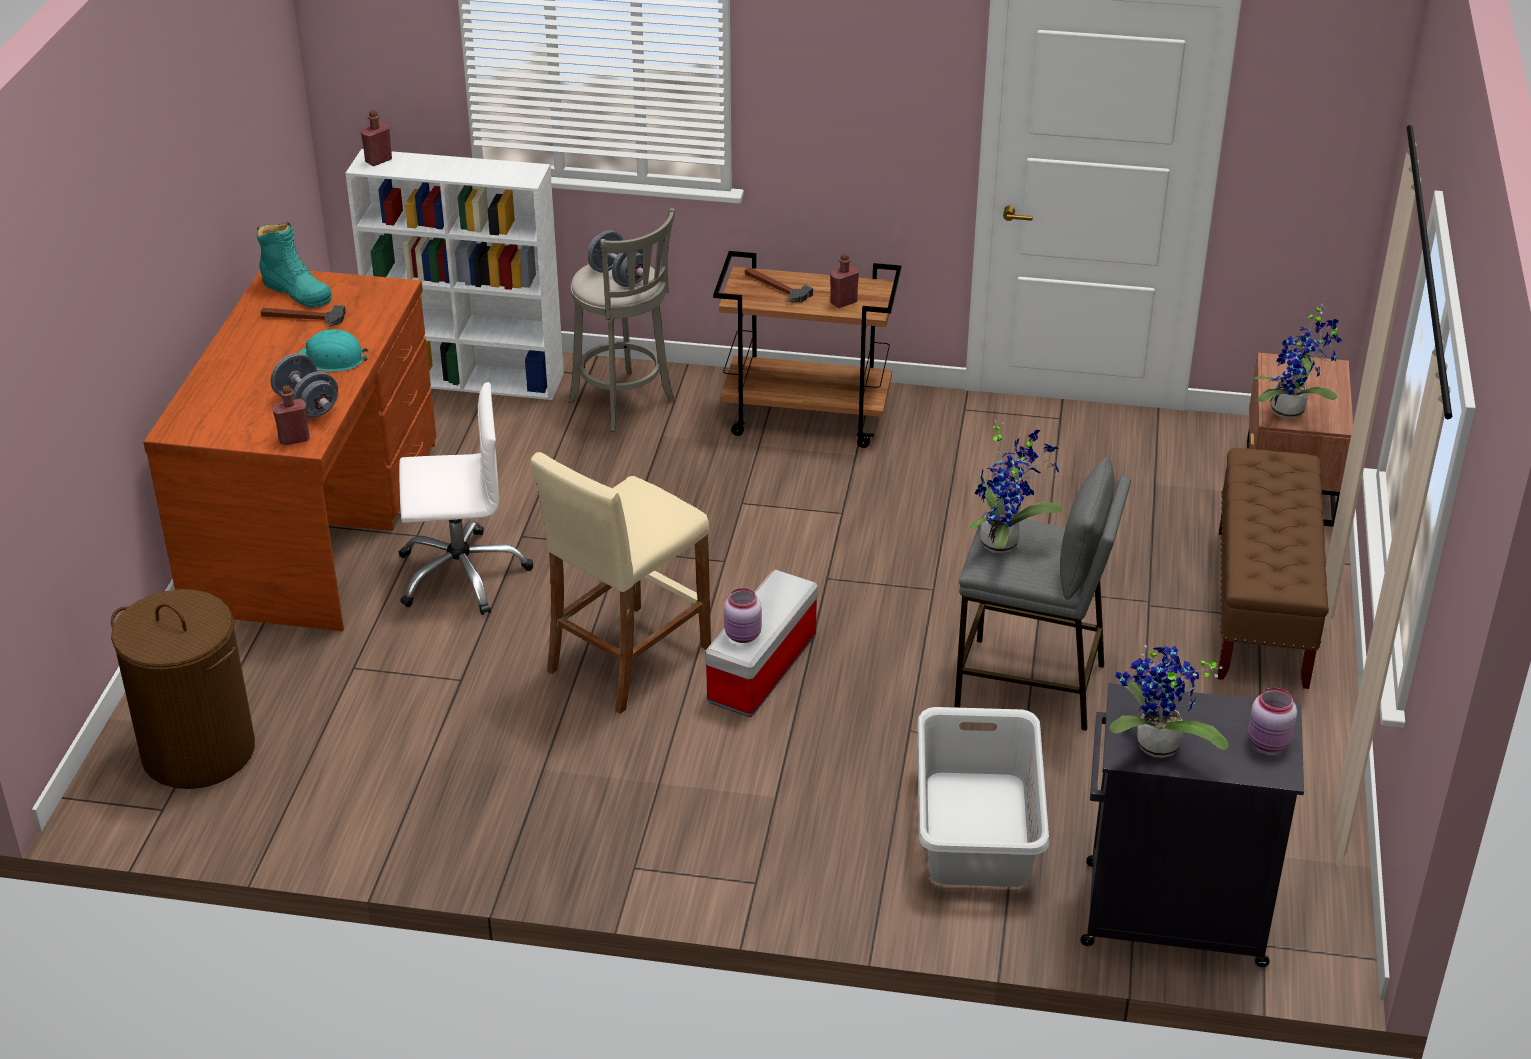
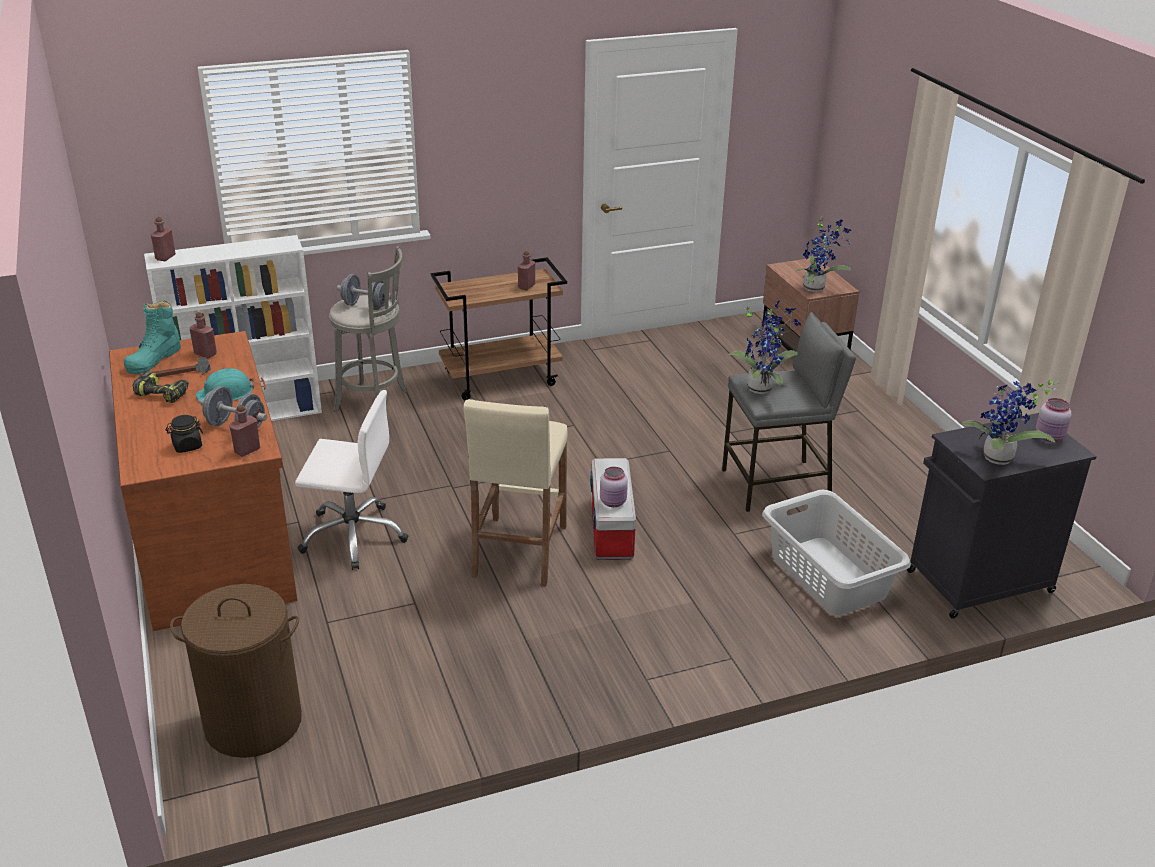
camera: 30 degrees left, 5 degrees down
(241, 414) = (187, 446): none -> black jar
(270, 341) = (164, 394): none -> power drill
(297, 291) = (154, 359): turquoise boot -> turquoise boot turned 105 degrees clockwise
(353, 300) = (205, 354): none -> red bottle
(461, 574) = (353, 536): white office chair -> white office chair turned 45 degrees clockwise
(775, 287) = (475, 288): hammer -> none
(1261, 608) = (855, 405): brown bench -> none

